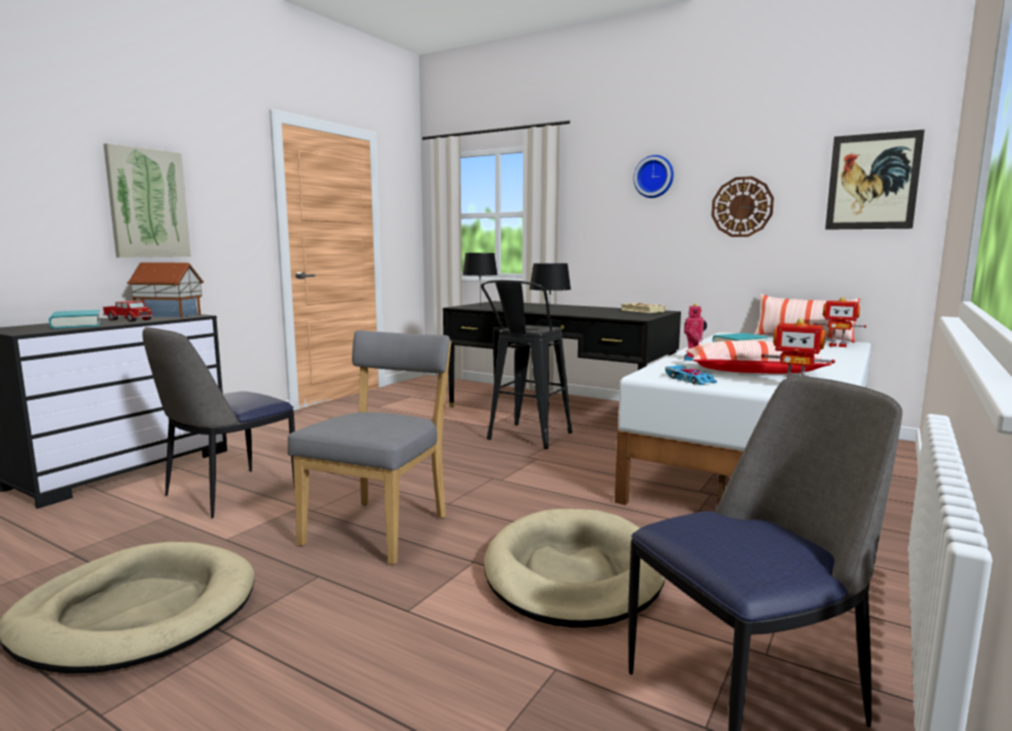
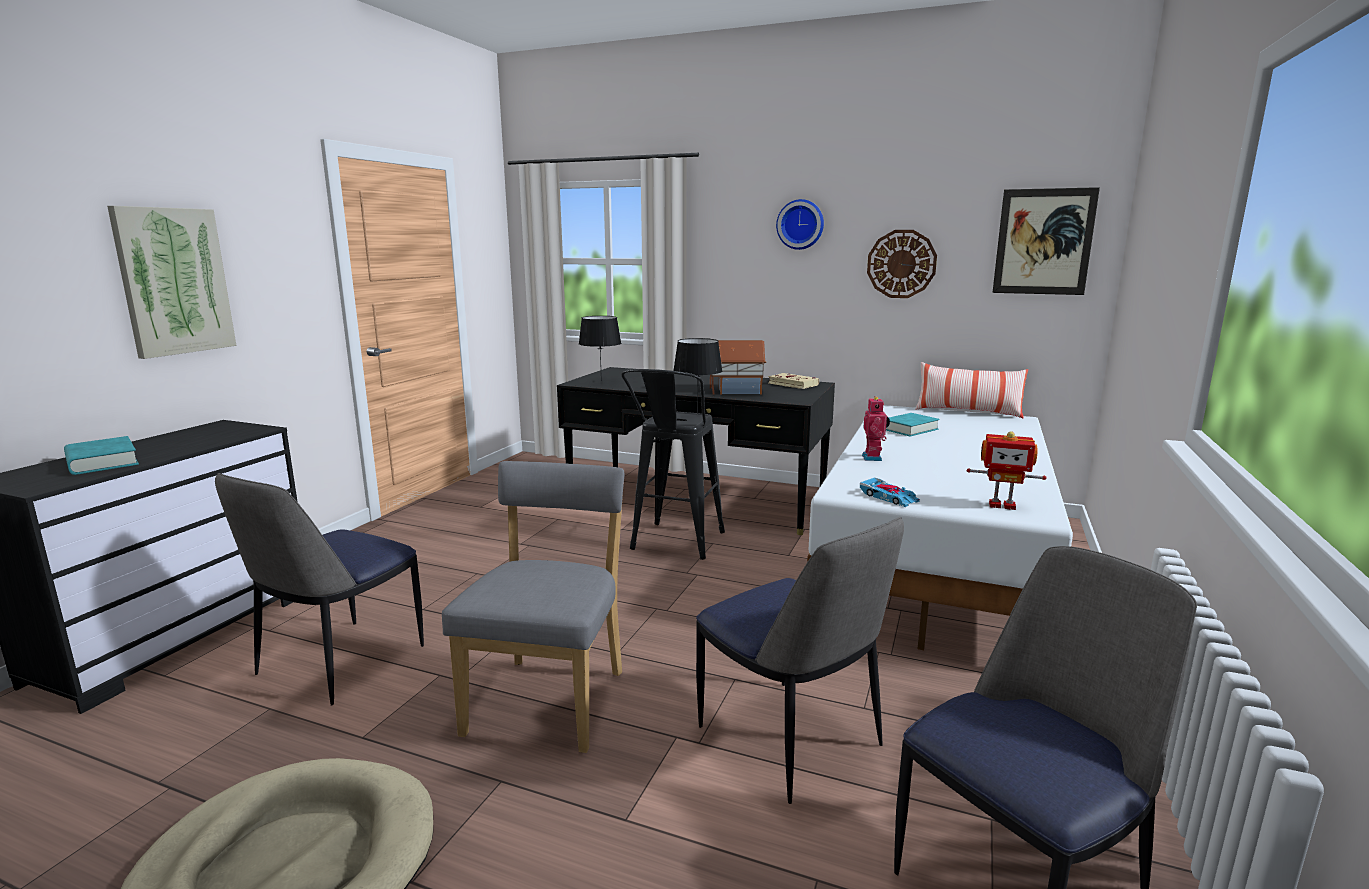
camera: 10 degrees left, 5 degrees up
(128, 320) = (170, 445): toy truck -> none
(170, 315) = (221, 430): toy house -> toy house (735, 391)
(573, 573) = (792, 740): beige dog bed -> chair
(753, 371) = (946, 477): pillow -> none
(837, 345) = (1008, 424): toy robot -> none

